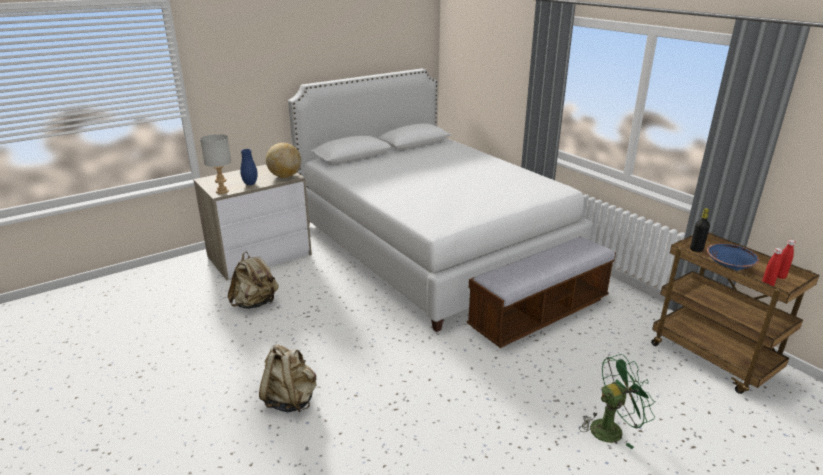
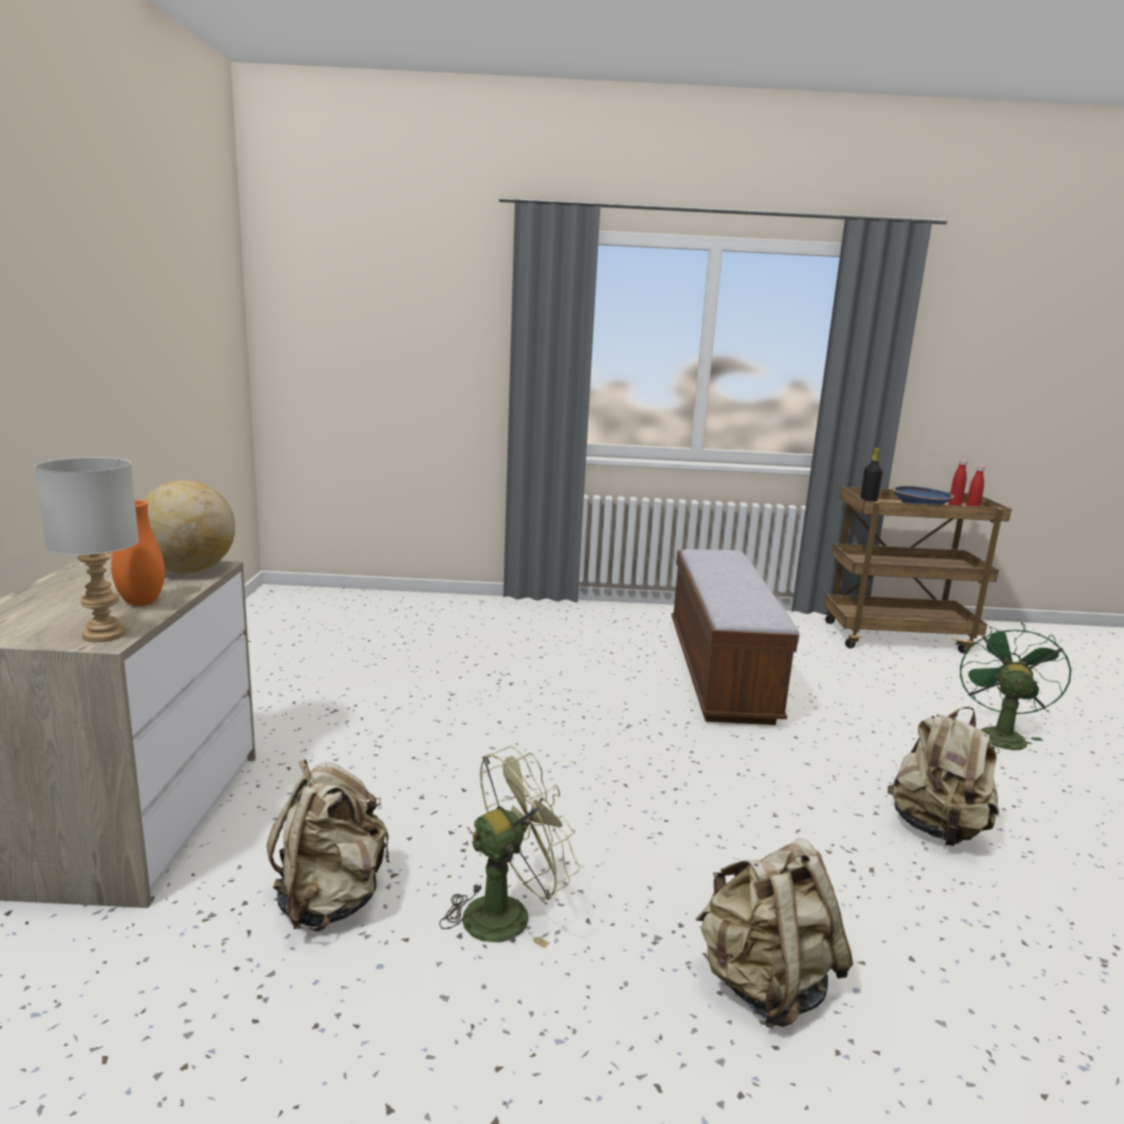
camera: 55 degrees left, 10 degrees down
(250, 184) = (141, 603): blue vase -> orange vase
(279, 335) = (508, 912): none -> green fan
(431, 245) = (433, 655): white bed -> none
(456, 422) = (937, 829): none -> beige backpack

